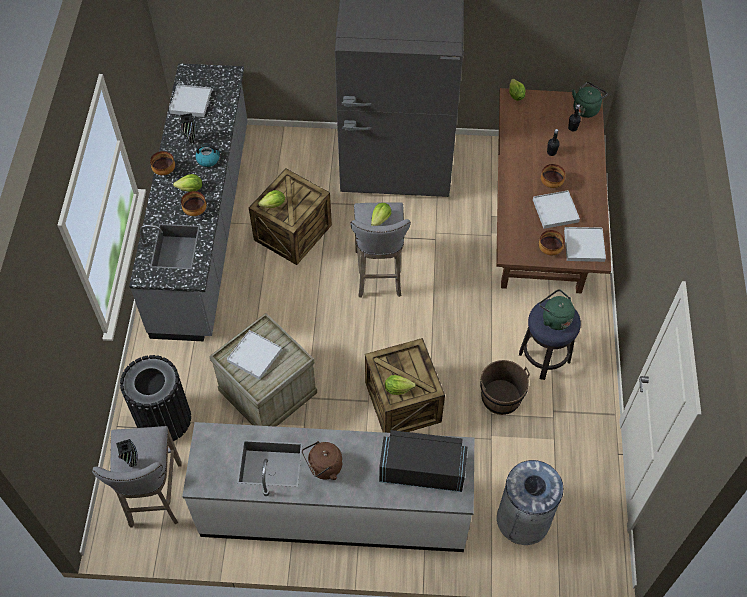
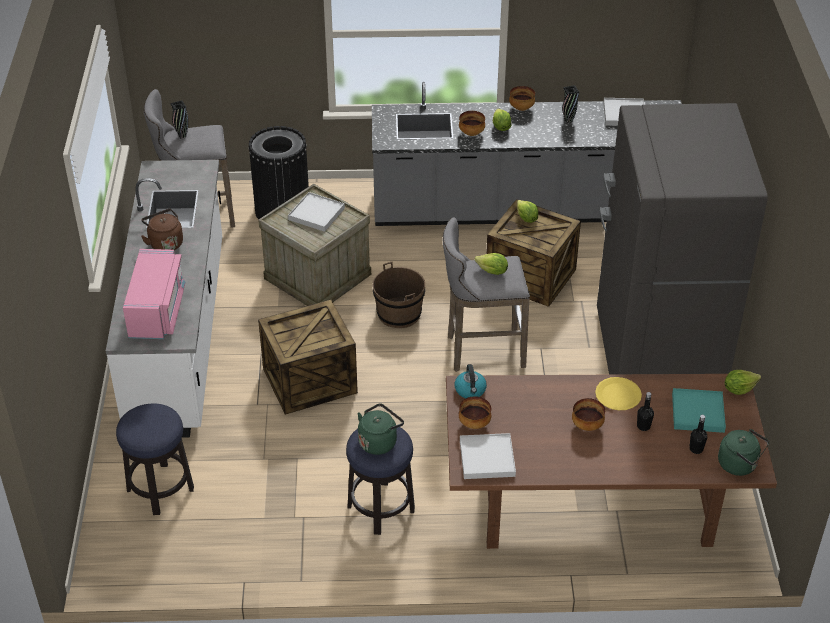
camera: 85 degrees right, 15 degrees down
(208, 159) = (544, 134): kettle -> kettle (470, 390)
(398, 388) = (289, 329): lettuce -> none
(422, 470) = (157, 311): black microwave -> pink microwave
(501, 397) = (319, 467): brown bucket -> brown bucket (399, 314)
(520, 161) = (618, 395): none -> yellow plate
(523, 519) = (160, 489): grey trash can -> stool
(538, 121) = (697, 413): none -> turquoise tray
(555, 211) = (540, 430): white tray -> none

